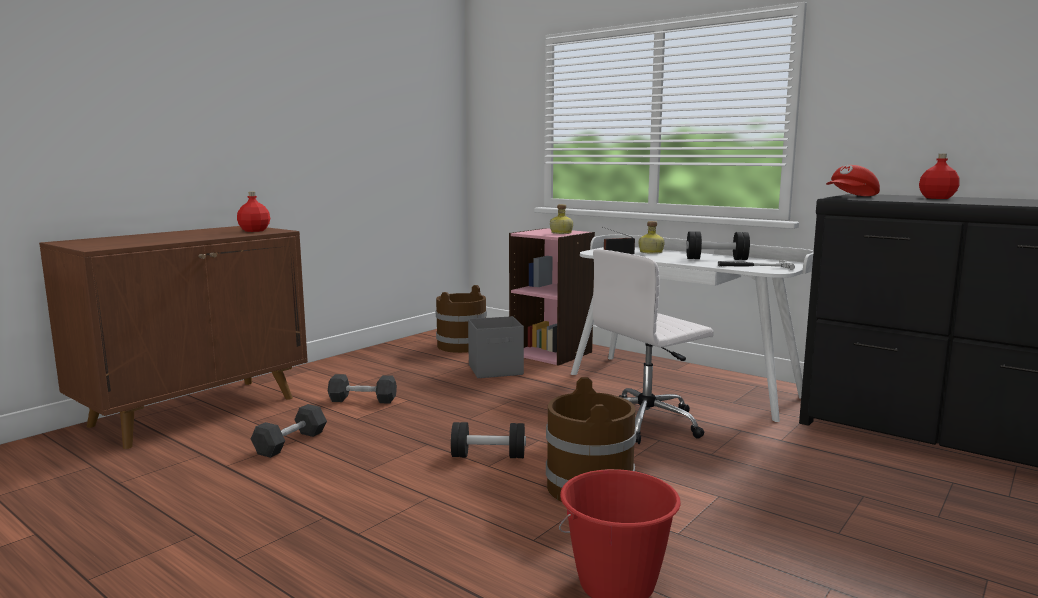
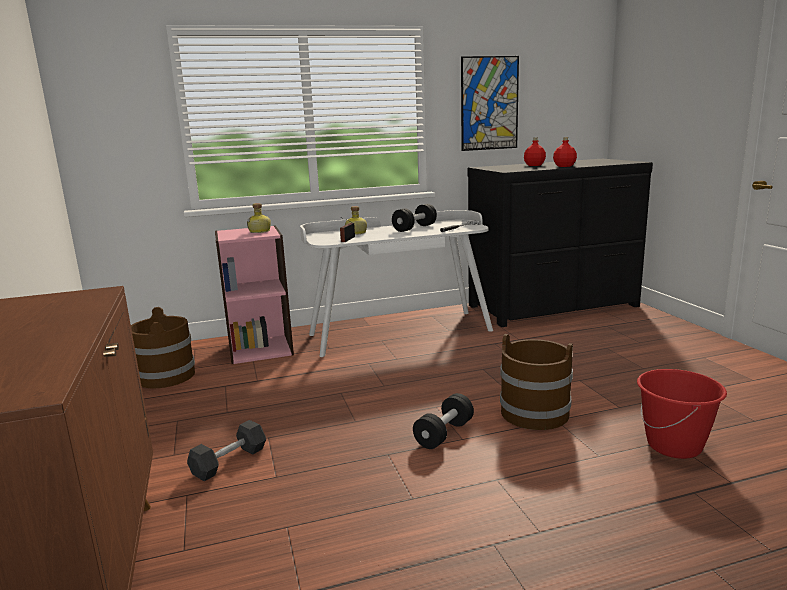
camera: 55 degrees left, 5 degrees up
(254, 231) = (66, 301): red bottle -> red bottle (564, 166)
(290, 443) = (289, 532): black dumbbell -> none
(496, 370) = (261, 380): grey storage box -> none
(647, 422) = (449, 362): white office chair -> none
(851, 197) = (502, 169): red cap -> none
(904, 102) = (489, 103): none -> picture

